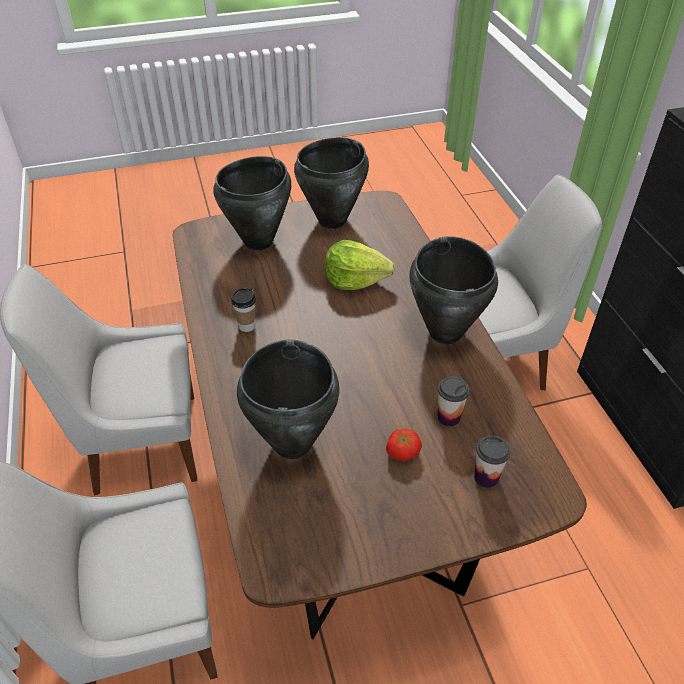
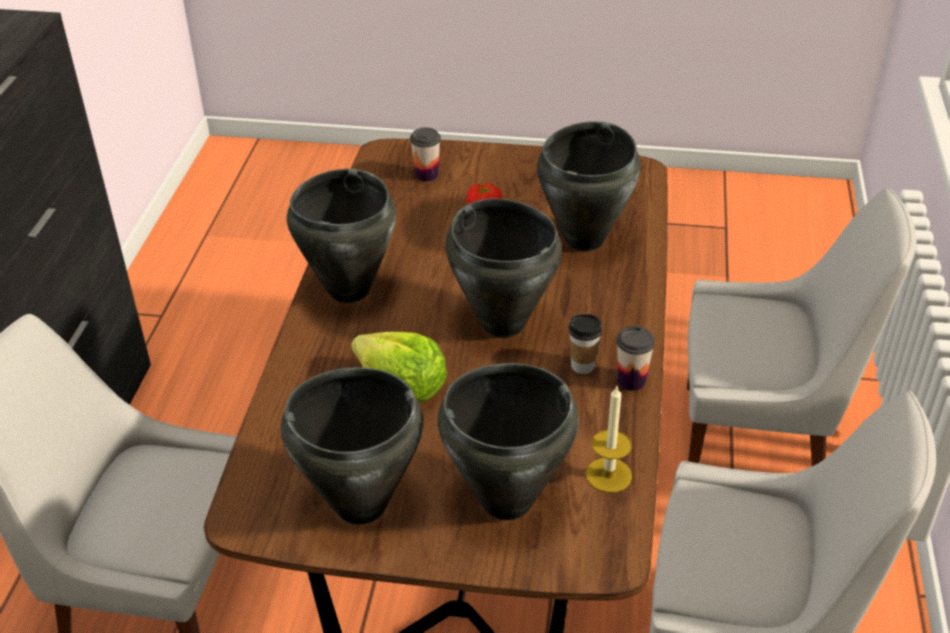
camera: 155 degrees left, 5 degrees down
(207, 267) = (608, 475): none -> candle
(318, 341) = (503, 322): none -> black cooking pot
(448, 417) = (419, 219): cup -> cup (631, 381)

